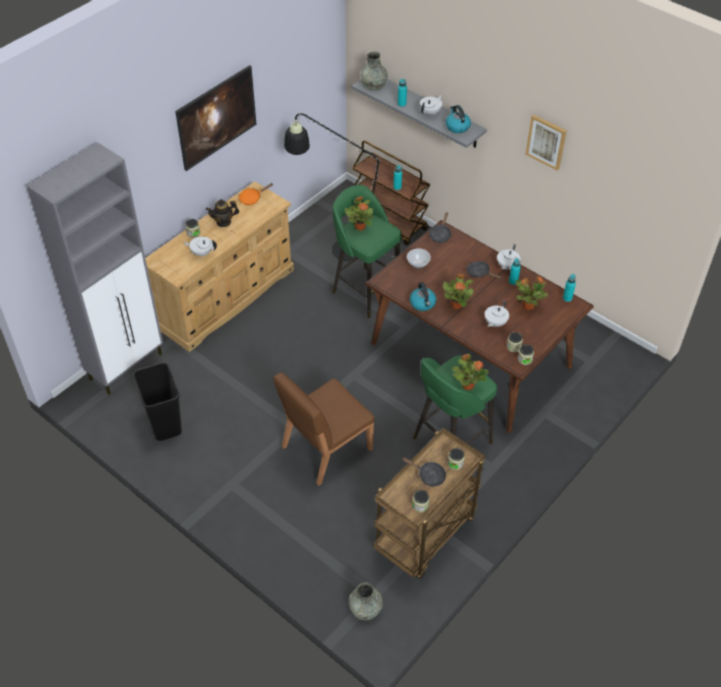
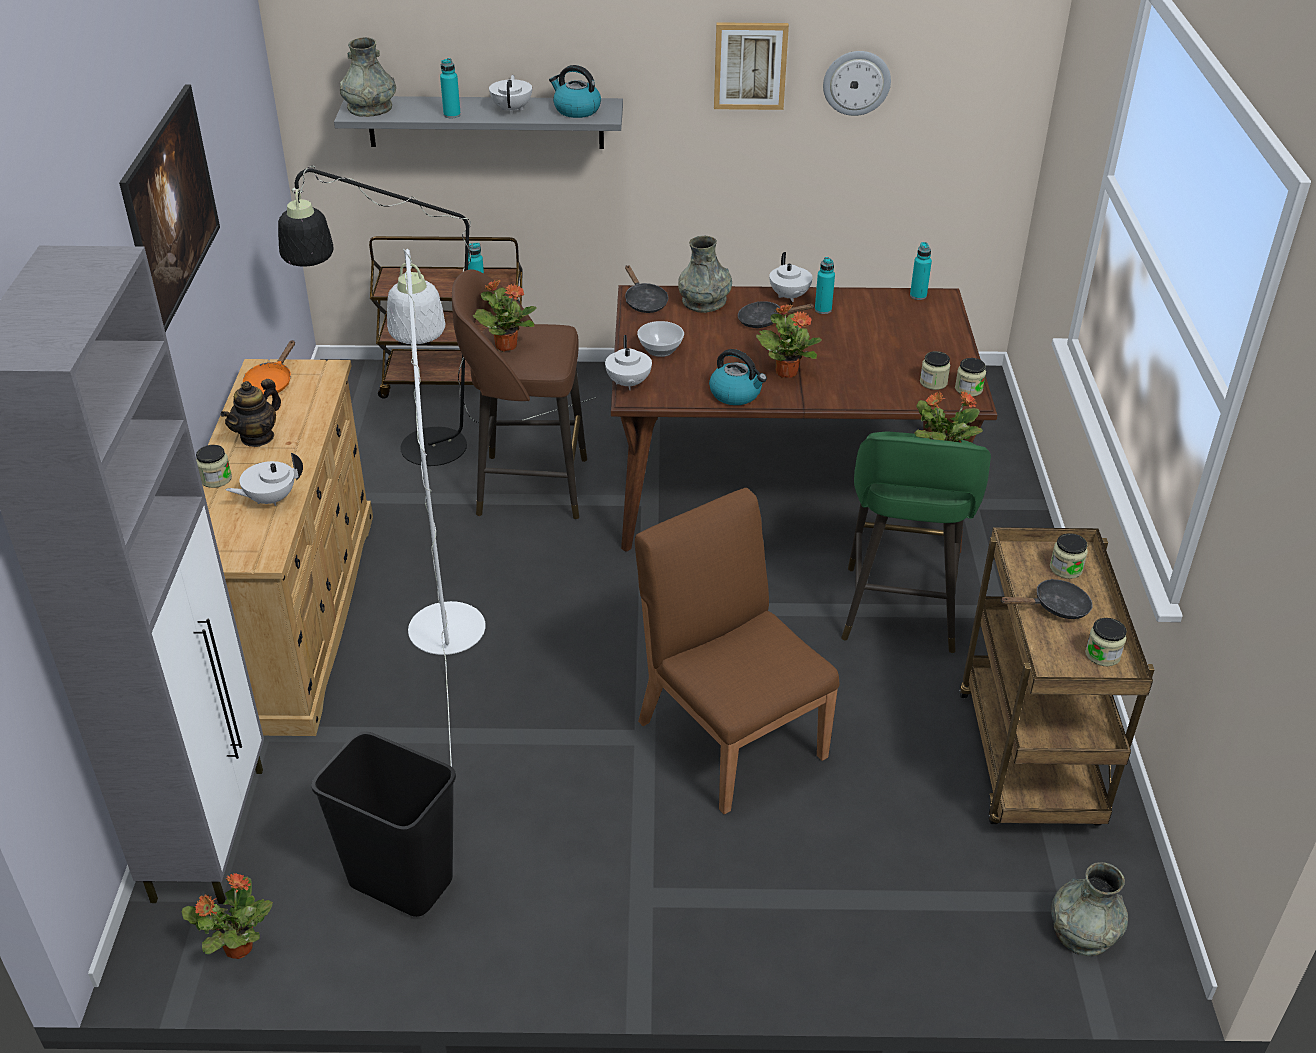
camera: 40 degrees left, 10 degrees down
(278, 330) = (445, 614): none -> white floor lamp
(325, 448) = (731, 737): brown chair -> brown chair turned 135 degrees clockwise
(365, 291) = (528, 486): green stool -> brown stool
(466, 248) = (704, 301): none -> grey vase
(495, 323) = (869, 367): white teapot -> white teapot (628, 384)
(528, 306) = (881, 327): potted plant -> potted plant (237, 948)
(596, 174) = (856, 82): none -> wall clock

